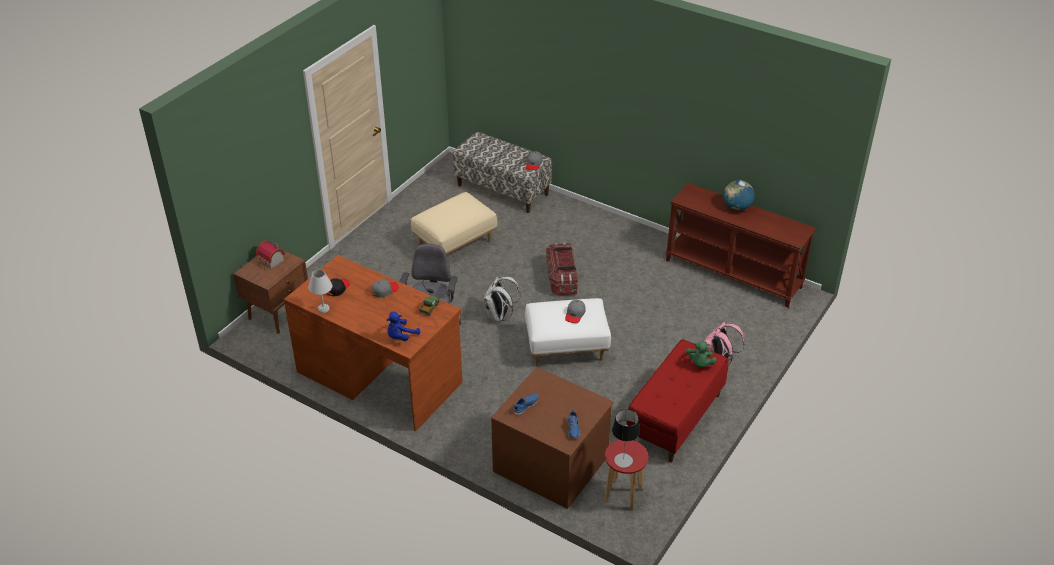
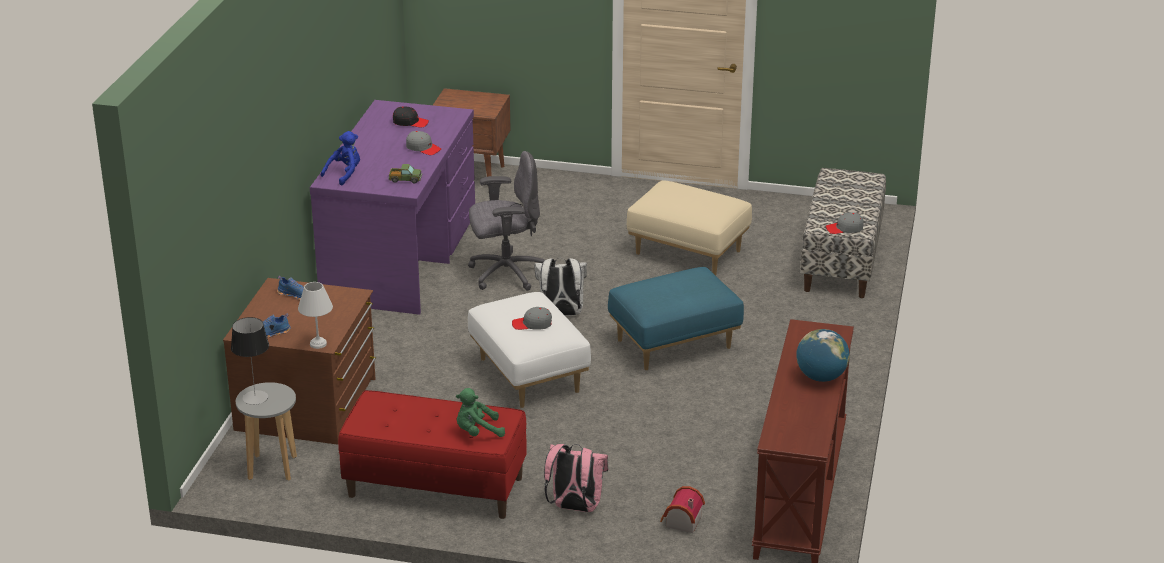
camera: 70 degrees right, 10 degrees down
(271, 262) = (477, 102): toy house -> toy house (680, 522)
(323, 308) = (370, 123): white table lamp -> white table lamp (319, 343)
(379, 376) = (401, 259): brown desk -> purple desk
(401, 336) = (345, 174): blue plush toy -> blue plush toy turned 105 degrees clockwise
(561, 279) = (674, 345): storage box -> blue ottoman
(623, 495) = (272, 468): red stool -> grey stool

